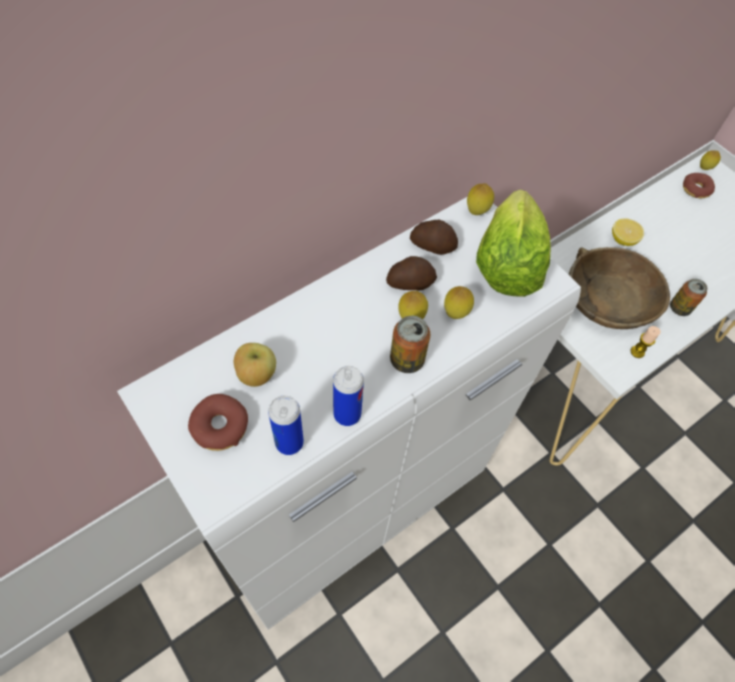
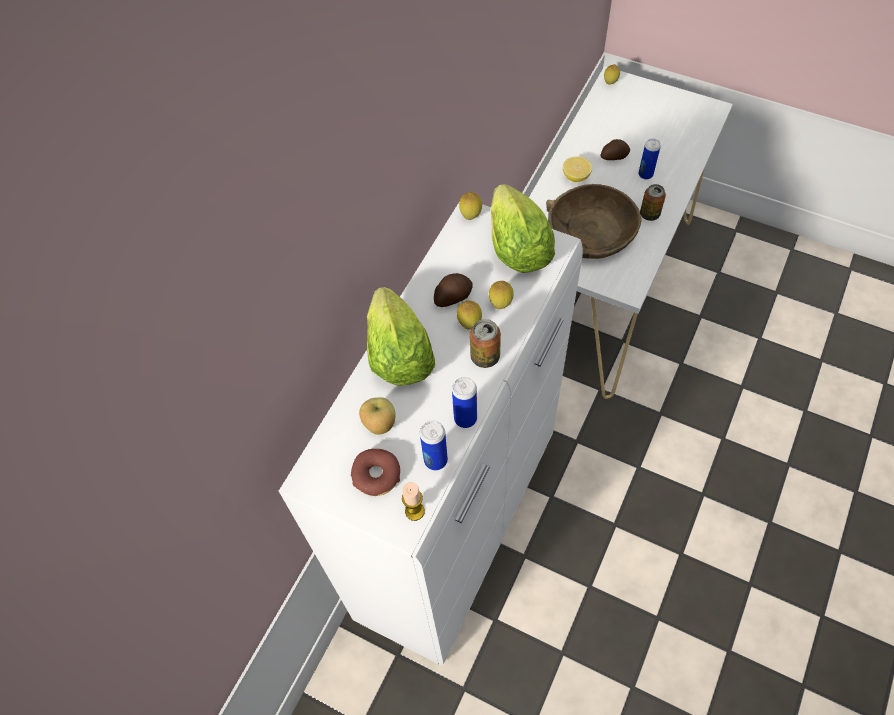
camera: 20 degrees left, 0 degrees up
(320, 314) = (398, 354): none -> lettuce
(432, 245) = (452, 259): potato -> potato (614, 156)
(637, 352) = (635, 267): candle -> candle (414, 511)
(695, 268) = (645, 174): none -> can
(696, 189) = (612, 104): donut -> none

